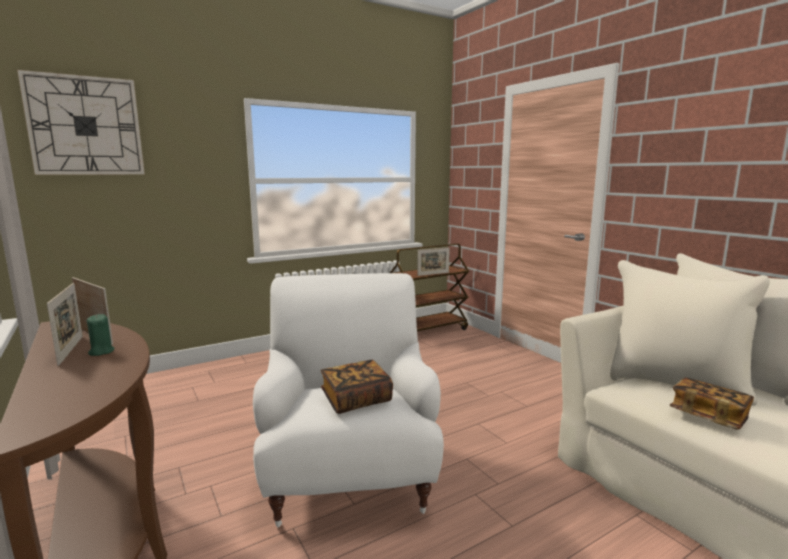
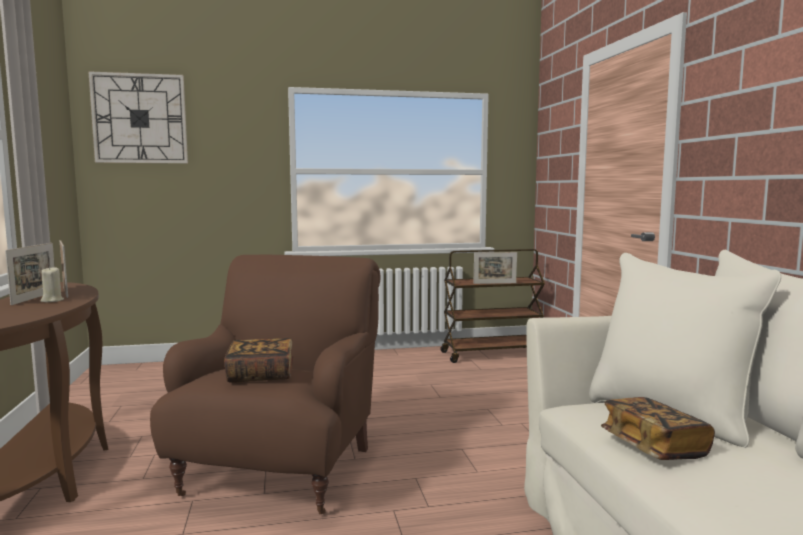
camera: 20 degrees right, 5 degrees down
(101, 352) = (52, 300): green candle -> beige candle
(350, 475) = (281, 470): white armchair -> brown armchair

